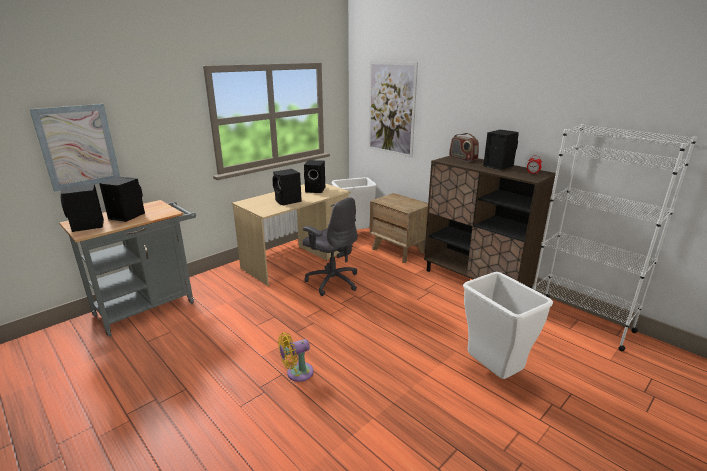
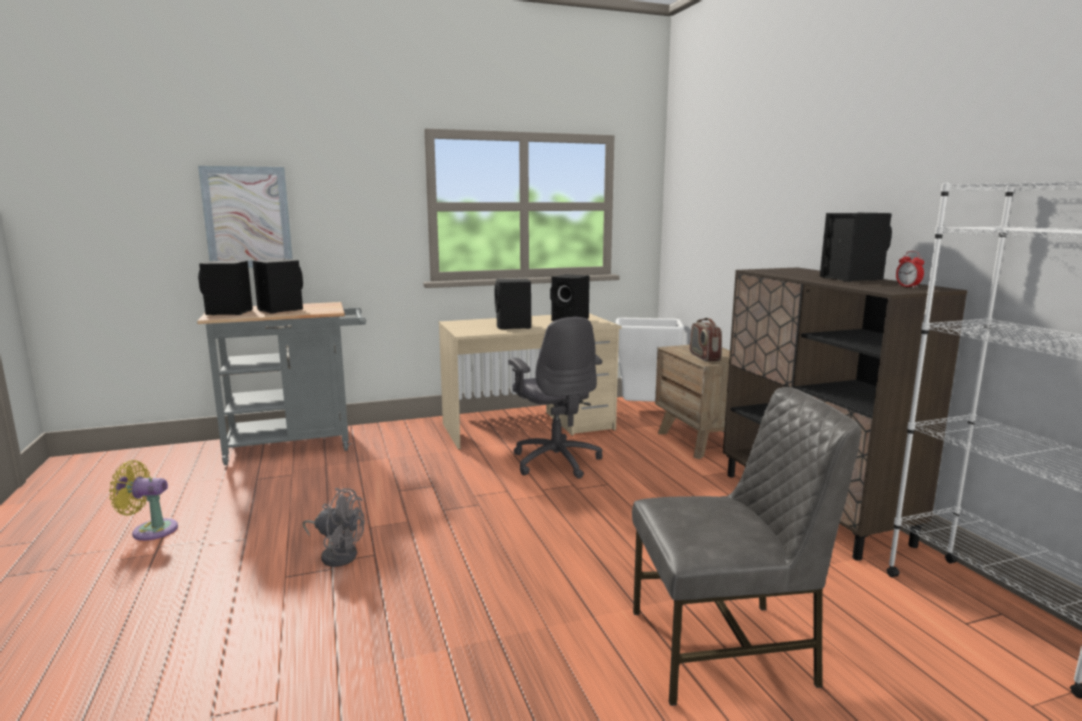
camera: 25 degrees right, 10 degrees down
(259, 381) = (337, 554): none -> grey fan
(297, 373) = (395, 558): yellow fan -> yellow fan (150, 530)
(391, 109) = (713, 202): picture -> none
(462, 159) = (797, 271): radio -> radio (704, 357)
(494, 372) = (725, 649): white trash can -> grey chair

